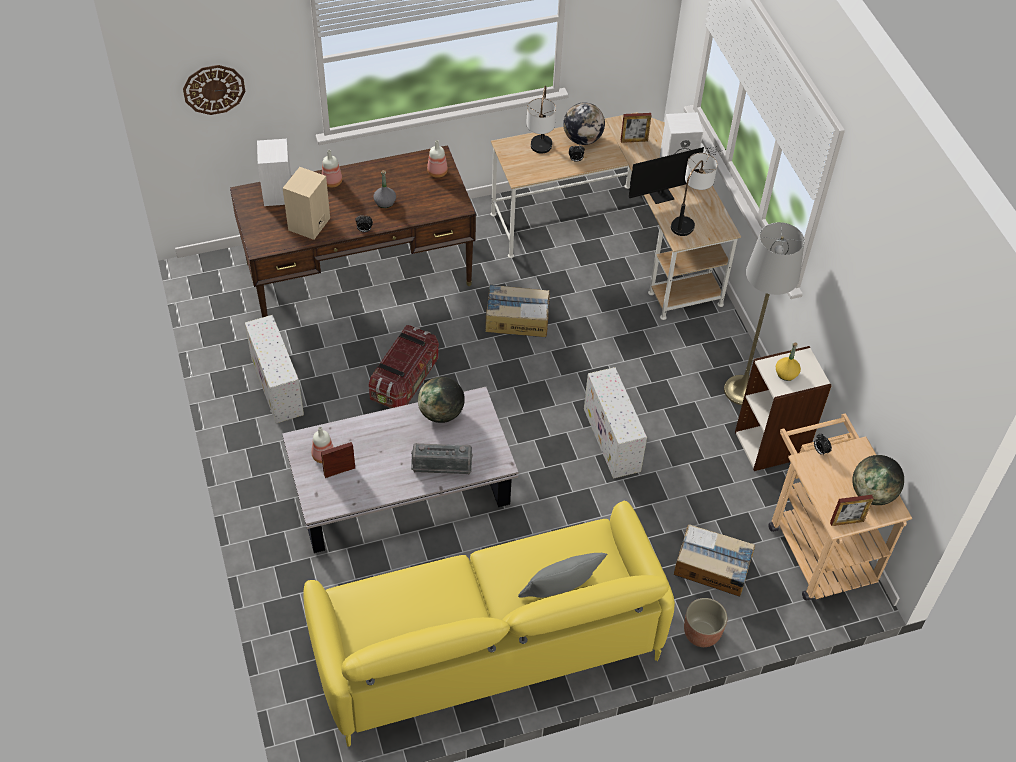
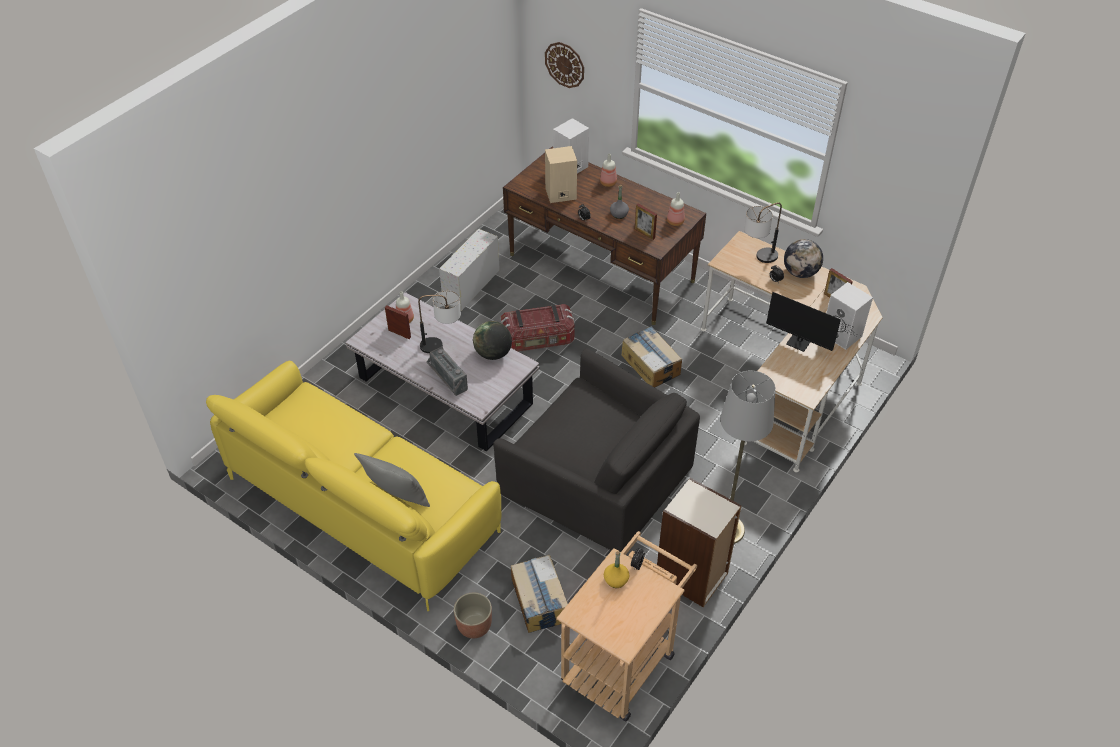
camera: 55 degrees right, 5 degrees down
(612, 440) = (597, 477): white storage box -> black armchair
(688, 219) = (793, 370): table lamp -> table lamp (442, 345)
(786, 373) = (696, 505): yellow bottle -> yellow bottle (616, 580)
(846, 522) = (582, 619): picture frame -> picture frame (644, 233)
(872, 493) = (627, 622): globe -> none

